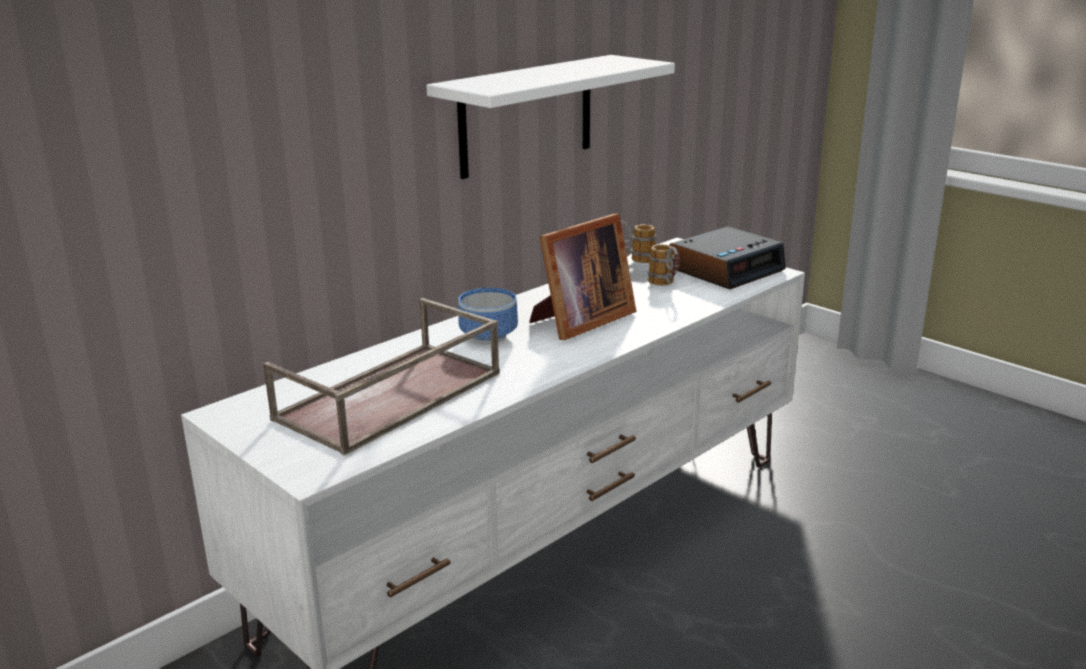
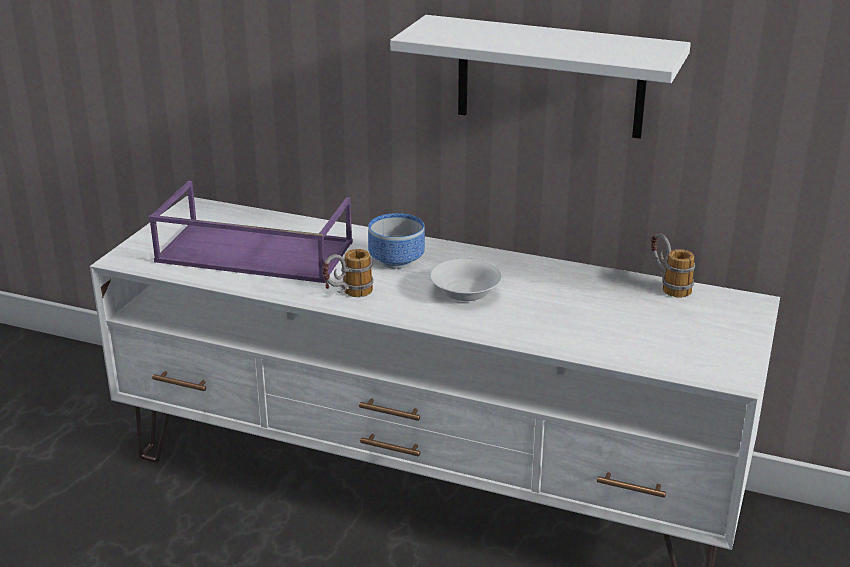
camera: 65 degrees right, 5 degrees up
(390, 397) = (252, 252): brown tray -> purple tray
(579, 321) = (466, 293): picture frame -> white bowl
(665, 285) = (610, 317): mug -> mug (347, 295)
(725, 269) = (702, 344): alarm clock -> none

